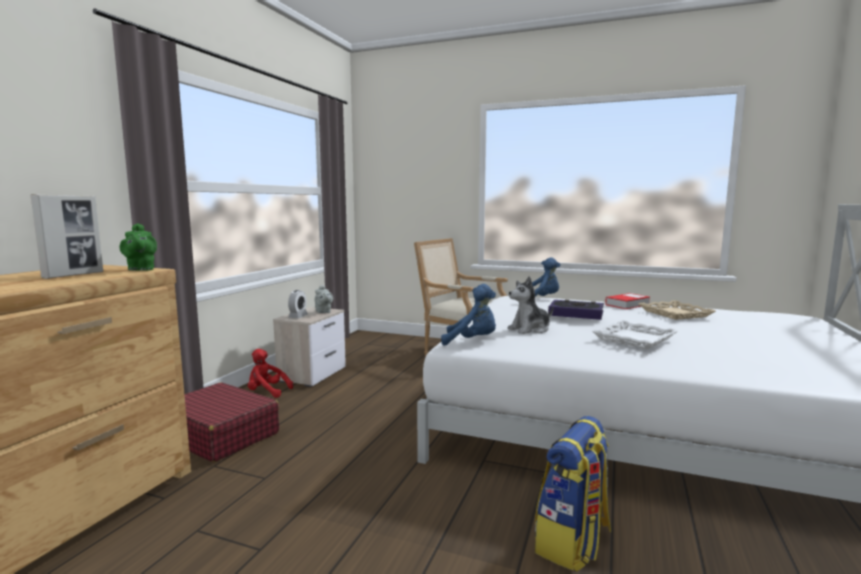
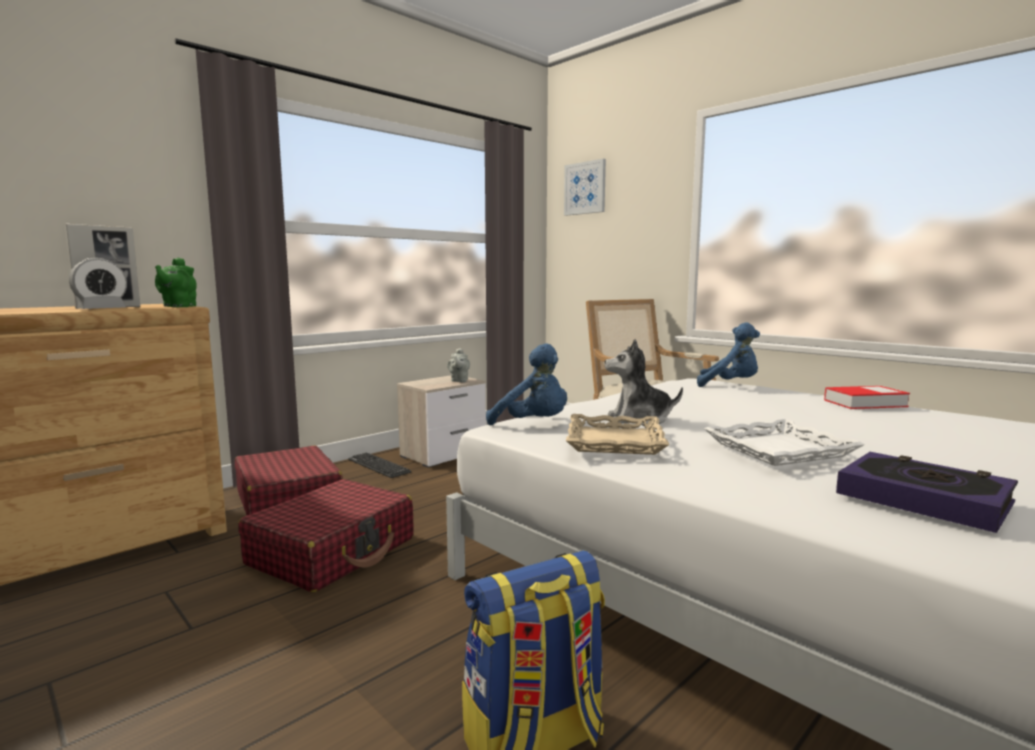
camera: 25 degrees right, 0 degrees up
(267, 392) = (378, 466): red plush toy -> keyboard
(298, 316) = (424, 383): alarm clock -> alarm clock (102, 309)
(309, 465) = (333, 551): none -> red suitcase
(389, 152) = (585, 188): none -> picture
(576, 314) = (744, 406): book -> book (923, 499)
(674, 314) = (934, 423): beige tray -> beige tray (614, 441)

